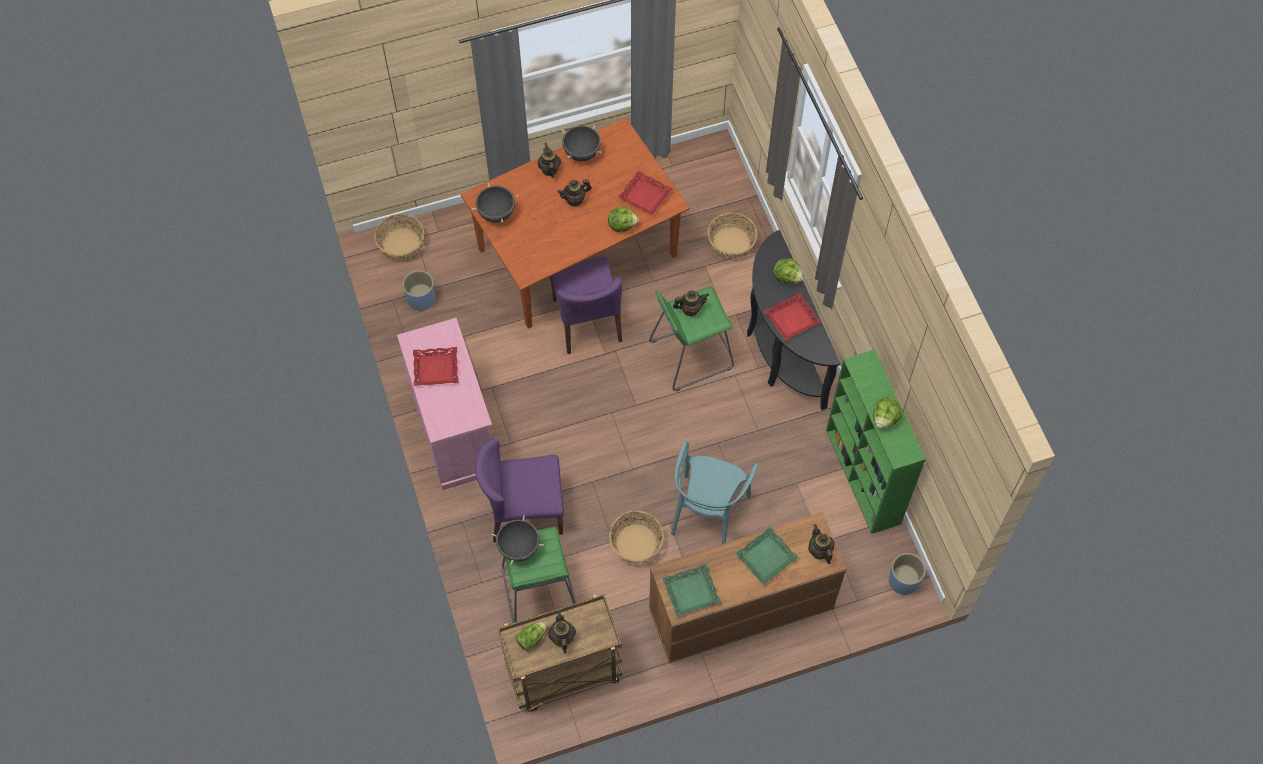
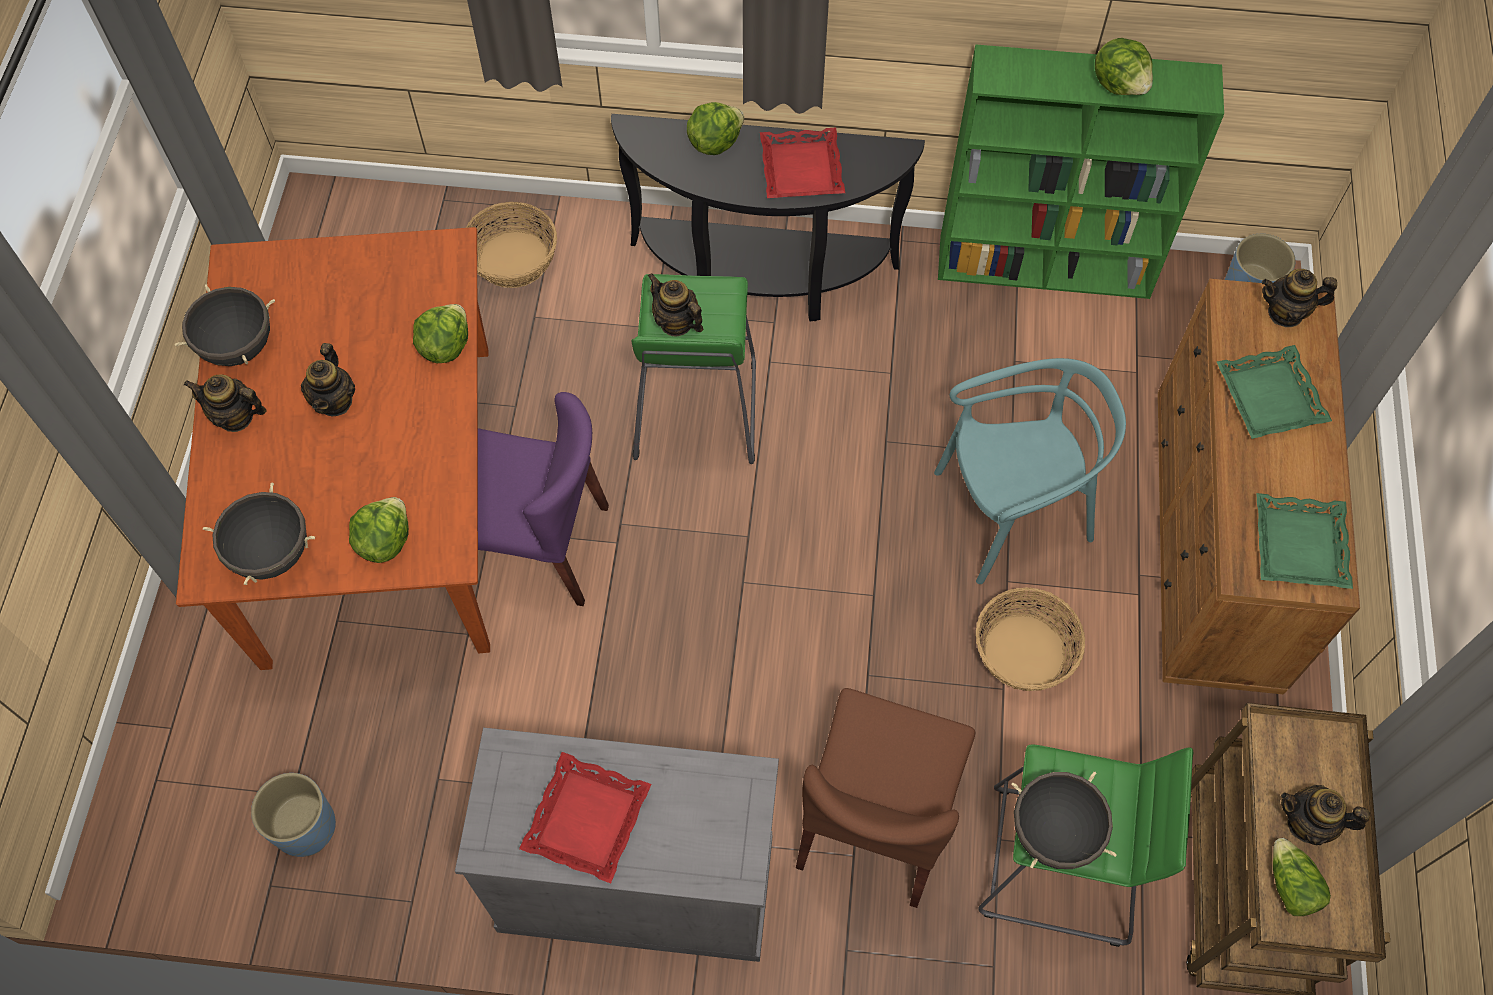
camera: 65 degrees left, 0 degrees up
(401, 243) = (150, 814): basket -> none
(454, 430) = (636, 883): pink cabinet -> grey cabinet
(521, 248) = (384, 541): none -> lettuce
(524, 511) = (876, 820): purple chair -> brown chair
(645, 196) = (405, 284): red tray -> none
(690, 309) = (676, 323): teapot -> teapot turned 60 degrees counterclockwise
(708, 512) = (1012, 512): turquoise chair -> turquoise chair turned 60 degrees counterclockwise

